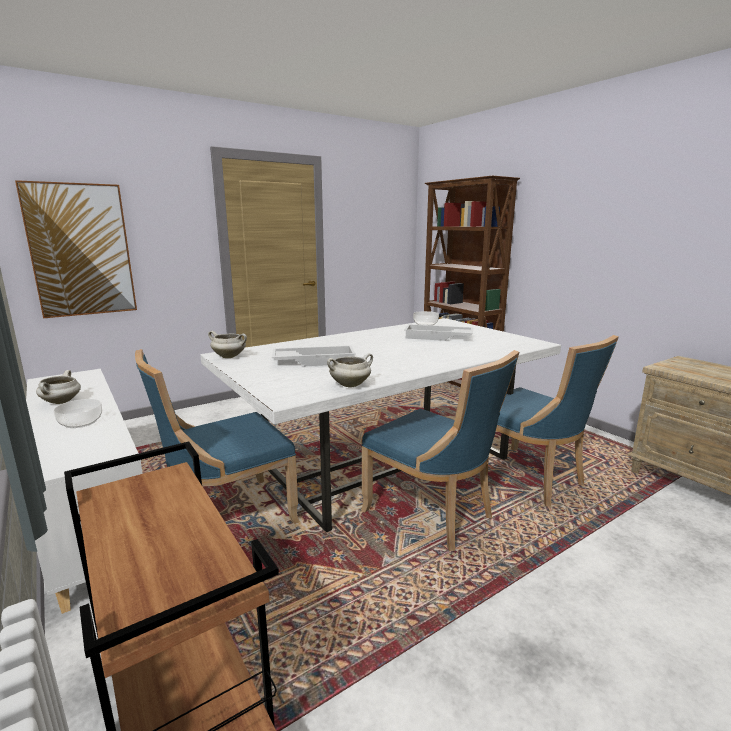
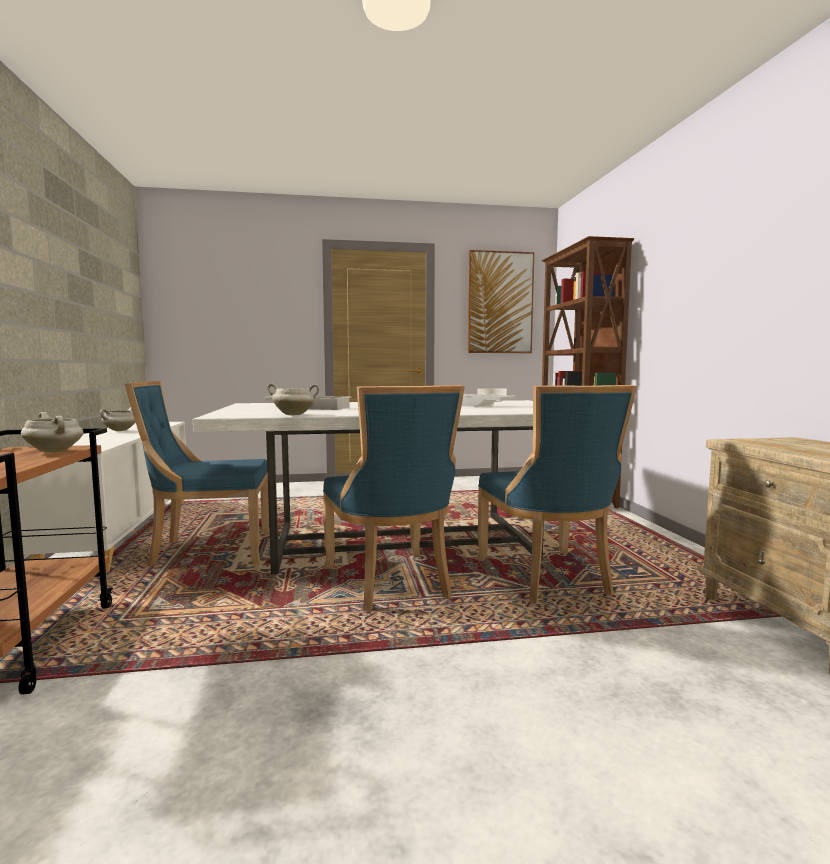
camera: 25 degrees right, 10 degrees down
(80, 422) = (108, 437): bowl -> none
(81, 250) = (203, 328): picture -> picture (500, 303)
(230, 357) = (251, 404): white cooking pot -> white cooking pot (55, 451)

